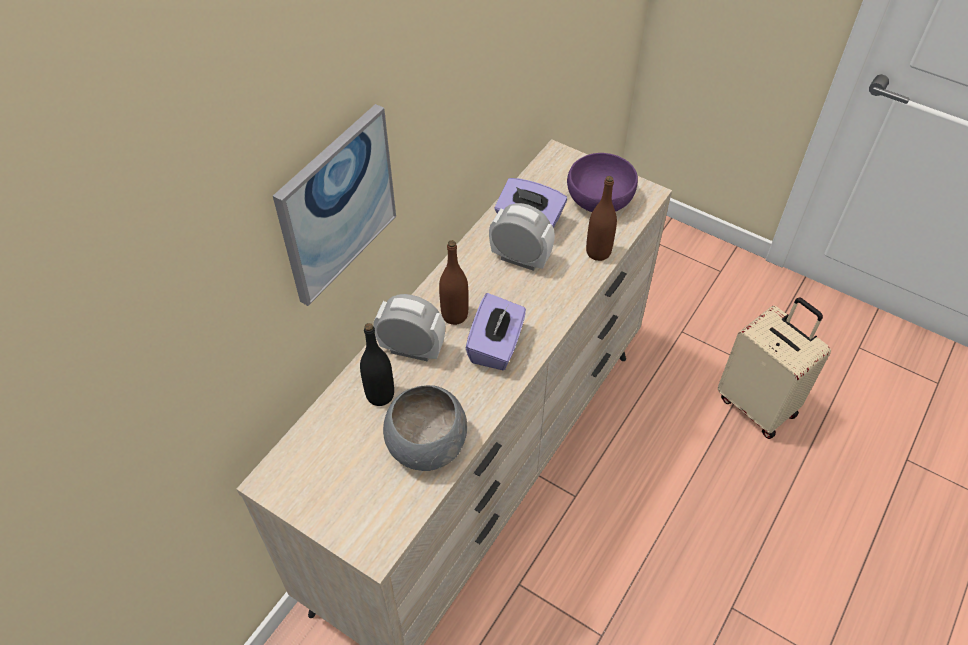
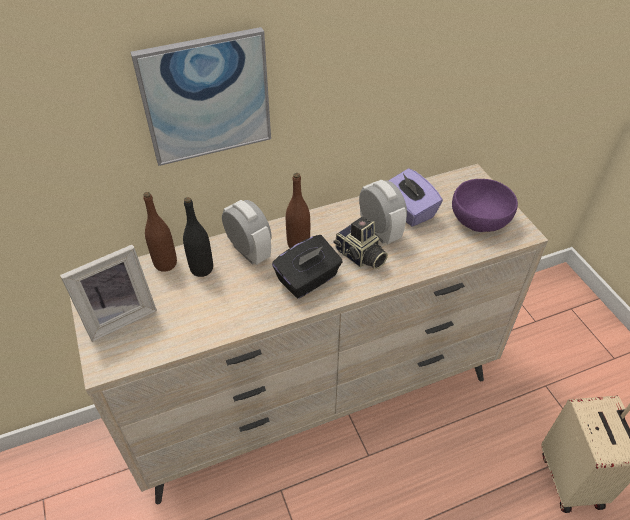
camera: 35 degrees right, 5 degrees down
(341, 493) = (119, 316): none -> picture frame
(425, 445) = (199, 318): grey bowl -> none
(496, 346) = (308, 280): purple tissue box -> black tissue box
(524, 295) = (360, 256): none -> camera
(598, 252) = (444, 255): brown bottle -> brown bottle (165, 264)

